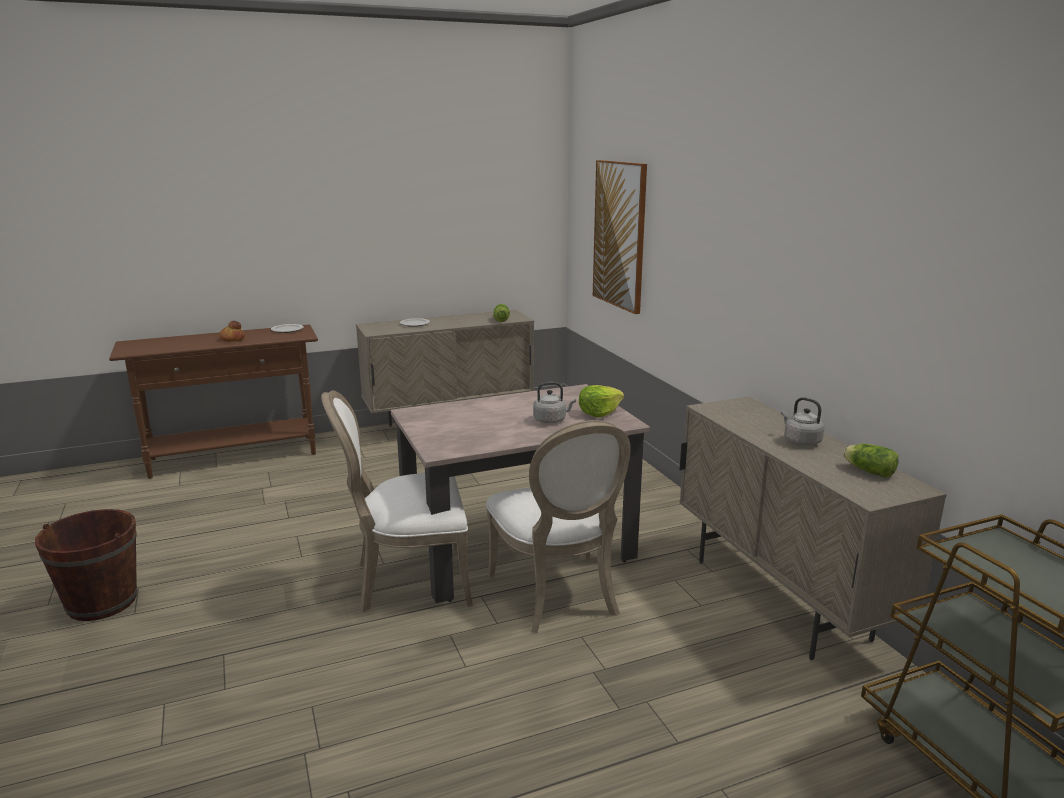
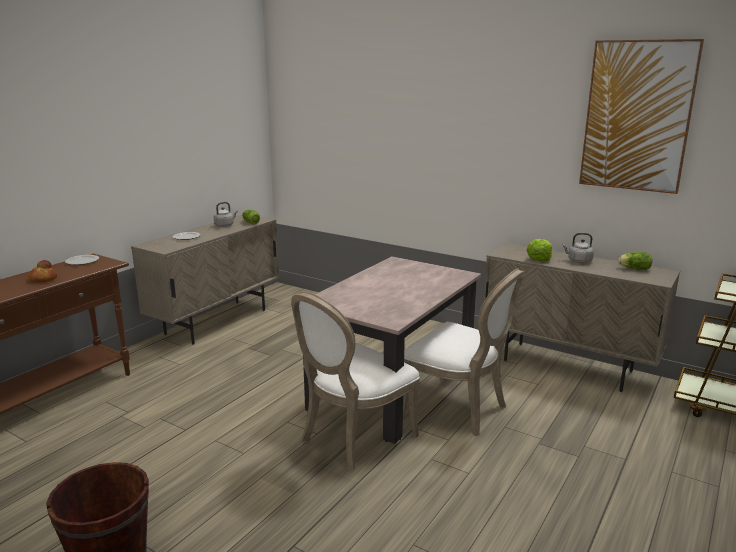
camera: 35 degrees left, 0 degrees up
(551, 420) = (419, 283): grey kettle -> grey kettle (225, 225)
(599, 412) = (437, 272): lettuce -> lettuce (539, 258)
(620, 235) = (345, 143): picture -> picture (637, 116)

